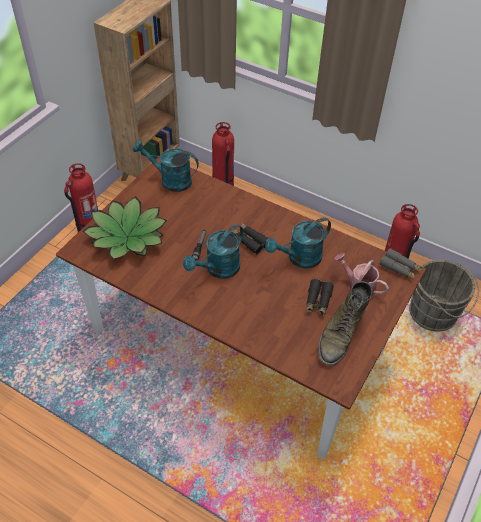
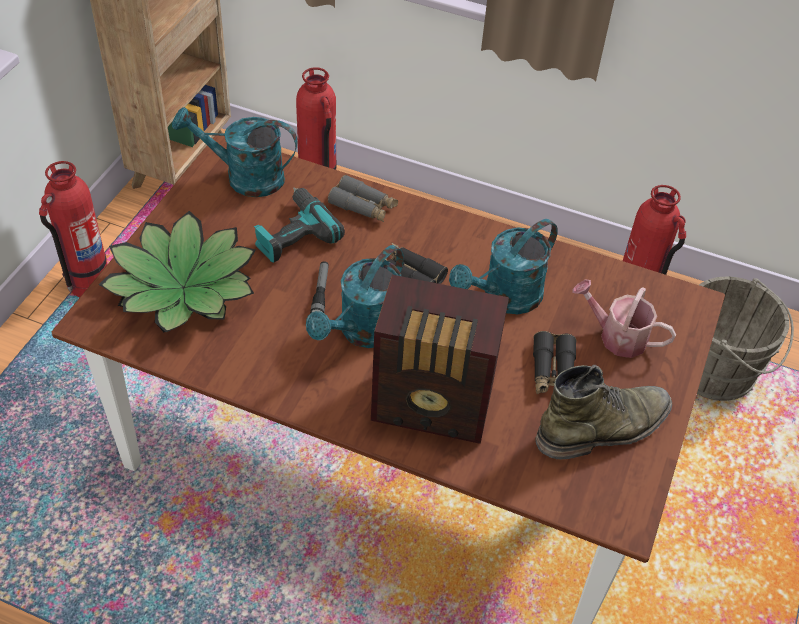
camera: 10 degrees left, 0 degrees up
(190, 213) = (293, 233): none -> power drill
(249, 314) = (434, 407): none -> radio
(340, 334) = (604, 428): green boot -> green boot turned 135 degrees counterclockwise
(400, 268) = (681, 297): grey binoculars -> grey binoculars (363, 206)

